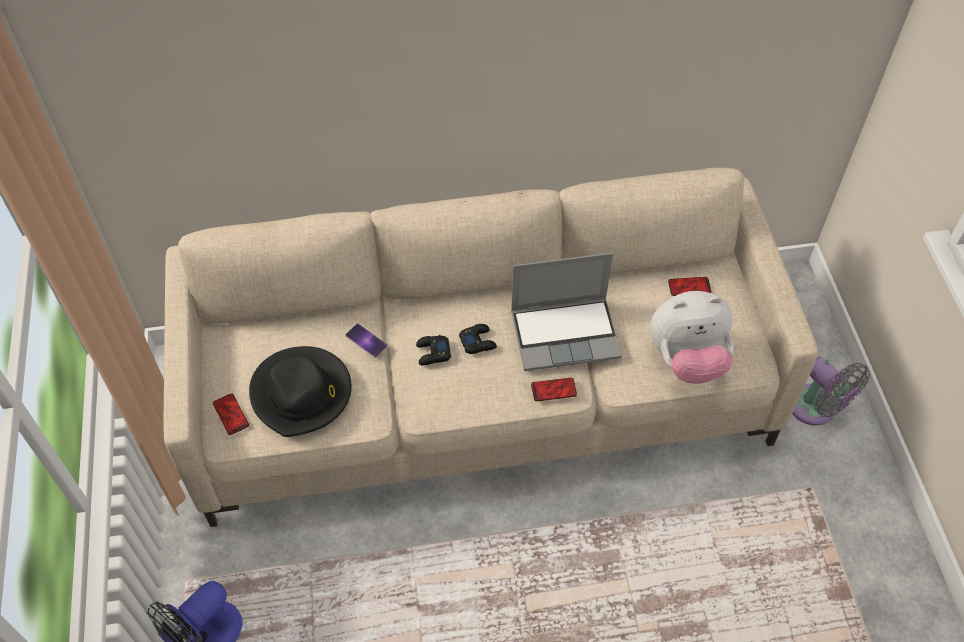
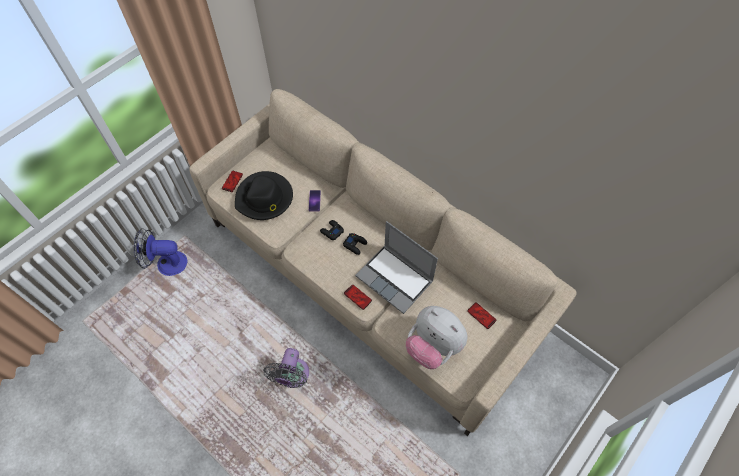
camera: 50 degrees right, 5 degrees up
(815, 409) = (511, 444): grey fan -> grey fan (292, 376)

